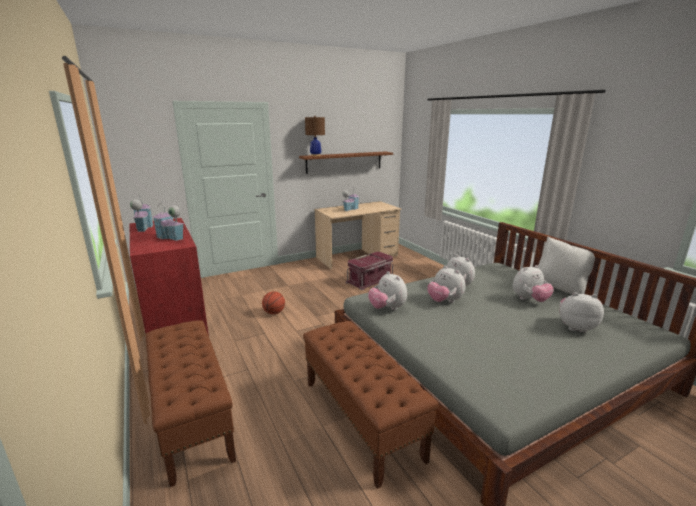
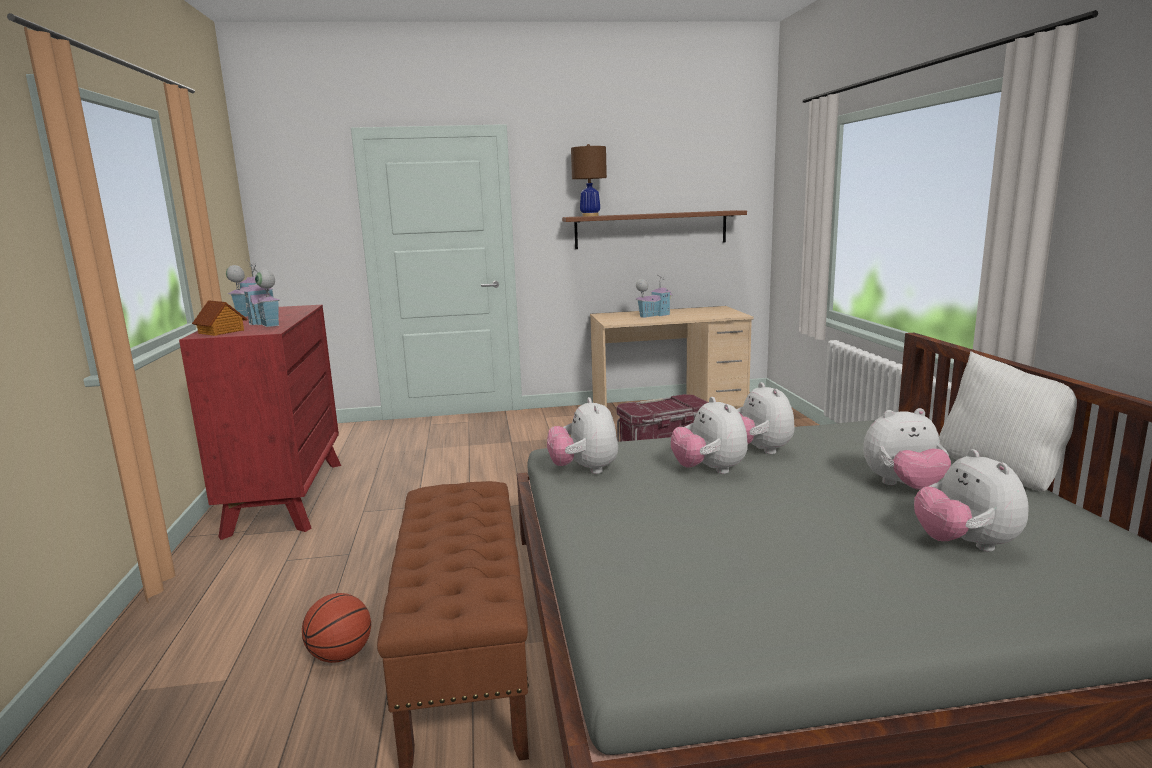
camera: 20 degrees right, 5 degrees down
(150, 247) = (221, 332): none -> toy house
(192, 417) = (216, 607): brown bench -> none
(274, 312) = (456, 479): basketball -> basketball (340, 655)
(575, 327) = (965, 545): plush toy -> plush toy turned 135 degrees counterclockwise

